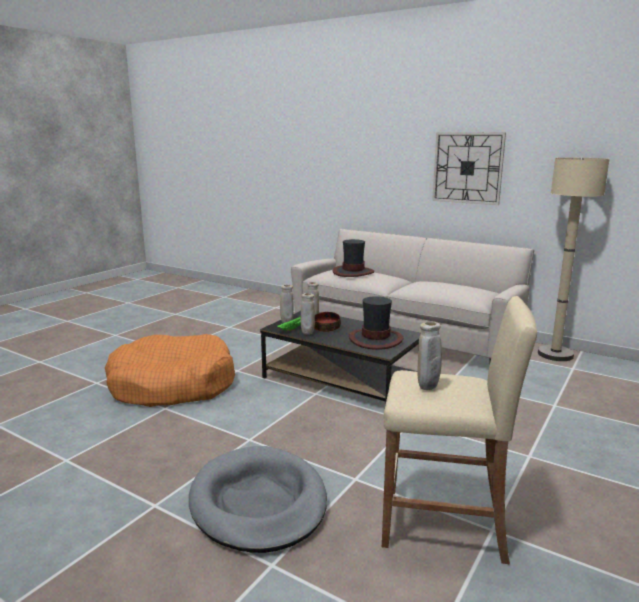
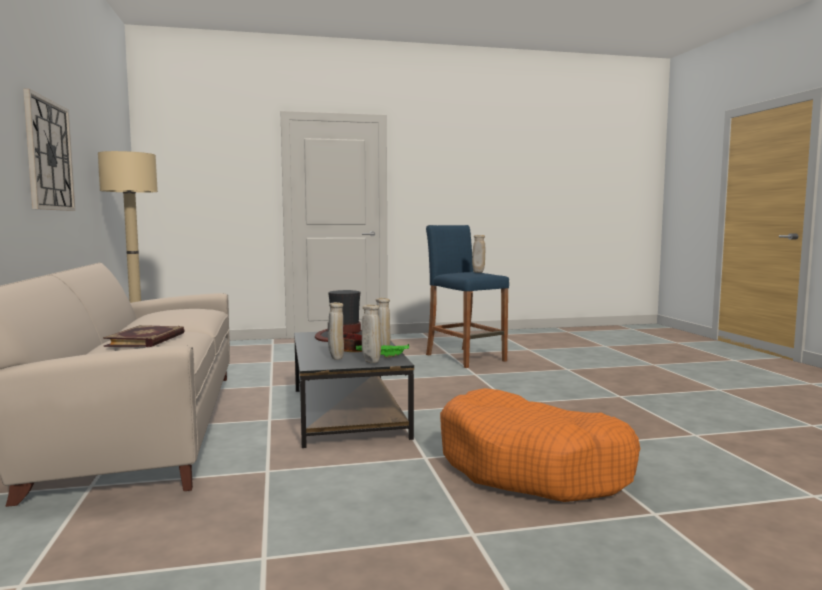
camera: 135 degrees left, 10 degrees down
(258, 503) = (549, 382): grey dog bed -> none
(353, 272) = (147, 340): hat -> book
(443, 524) = (465, 358): beige stool -> blue stool

